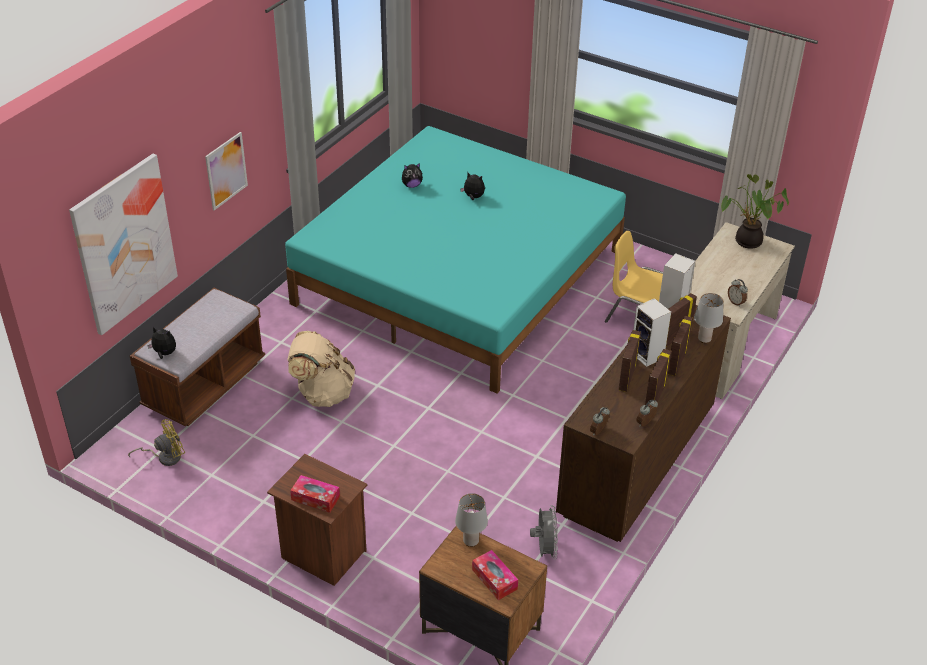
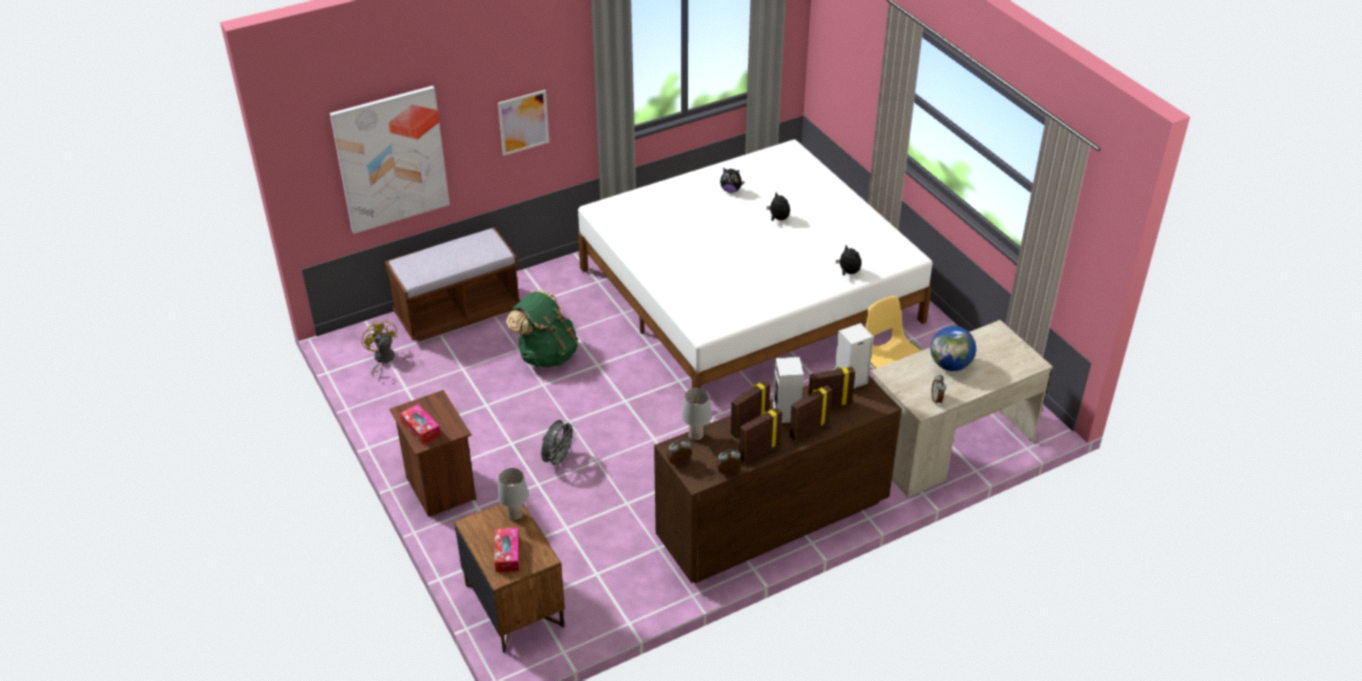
camera: 30 degrees right, 0 degrees up
(164, 353) = (409, 269): plush toy -> plush toy (848, 272)
(165, 457) = (382, 360): yellow fan -> yellow fan turned 120 degrees counterclockwise
(322, 393) = (546, 354): beige backpack -> green backpack
(460, 277) = (749, 295): turquoise bed -> white bed
(544, 549) = (624, 562): grey fan -> grey fan (558, 460)
(704, 339) = (855, 418): grey table lamp -> grey table lamp (696, 436)
(722, 271) = (950, 365): none -> globe
(746, 242) = (1003, 346): potted plant -> none

